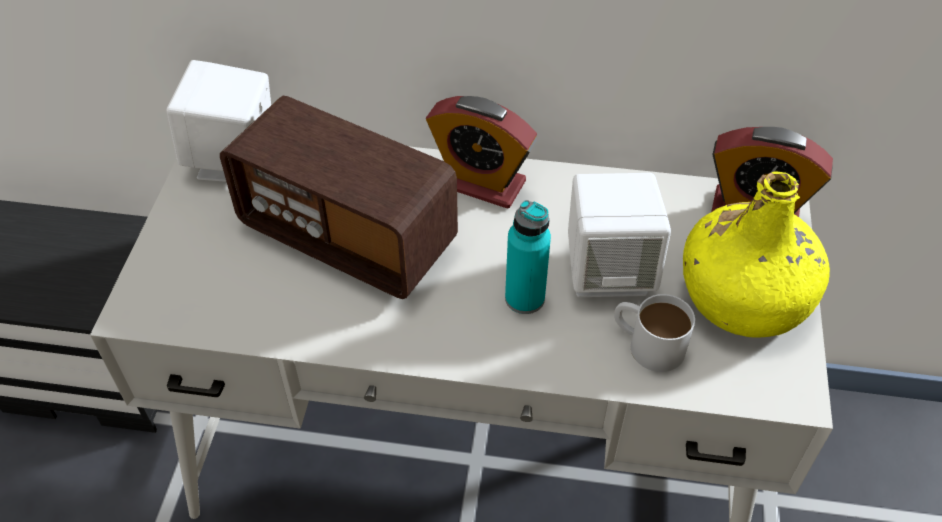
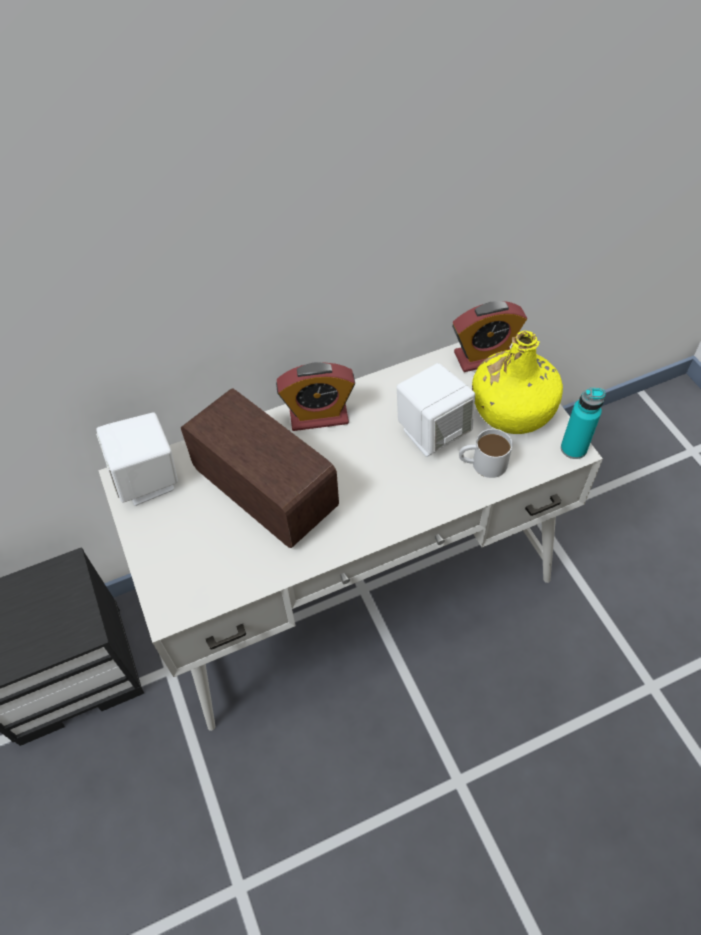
camera: 30 degrees left, 5 degrees up
(348, 236) = (265, 491): radio -> radio turned 135 degrees counterclockwise
(524, 298) = (398, 473): turquoise bottle -> turquoise bottle (573, 448)

